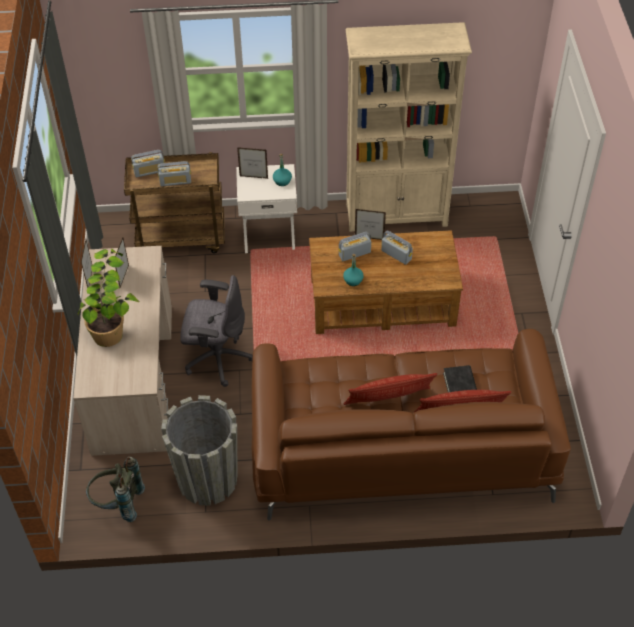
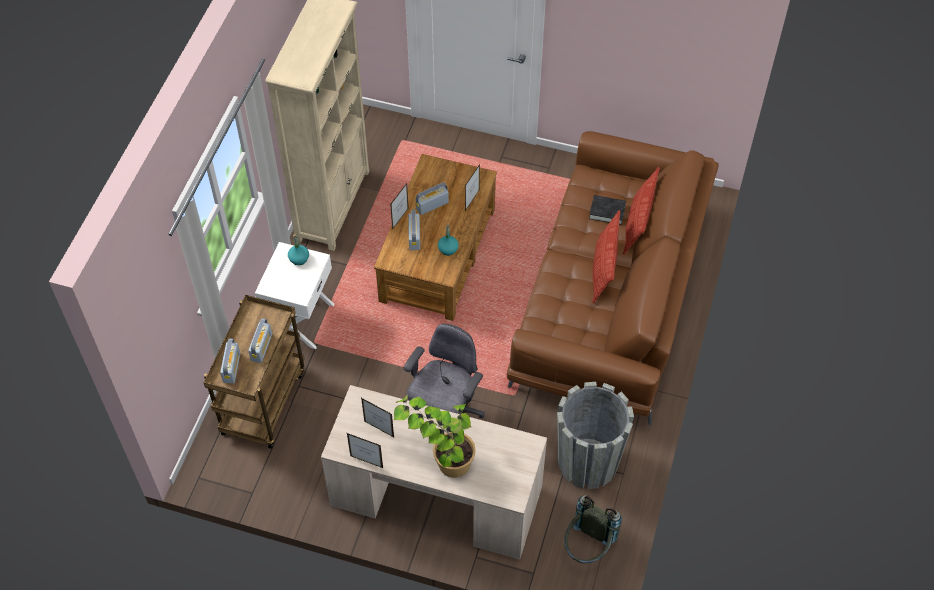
camera: 70 degrees left, 5 degrees up
(253, 177) = (279, 281): picture frame -> picture frame (472, 200)

